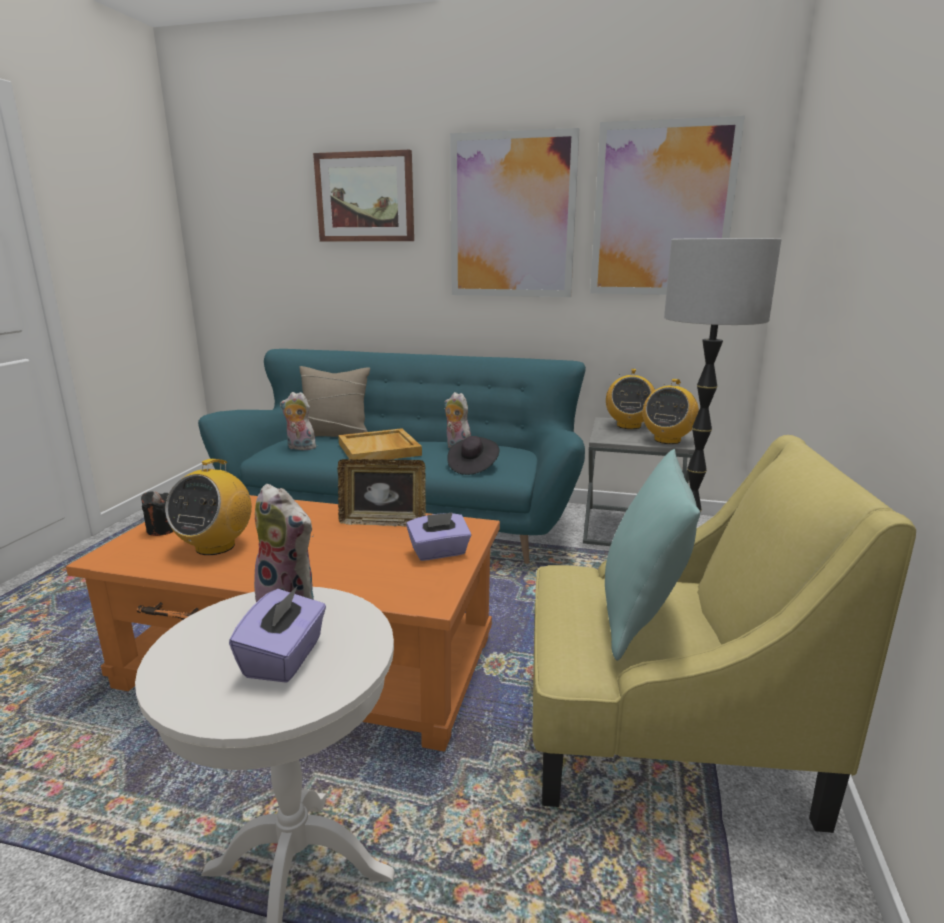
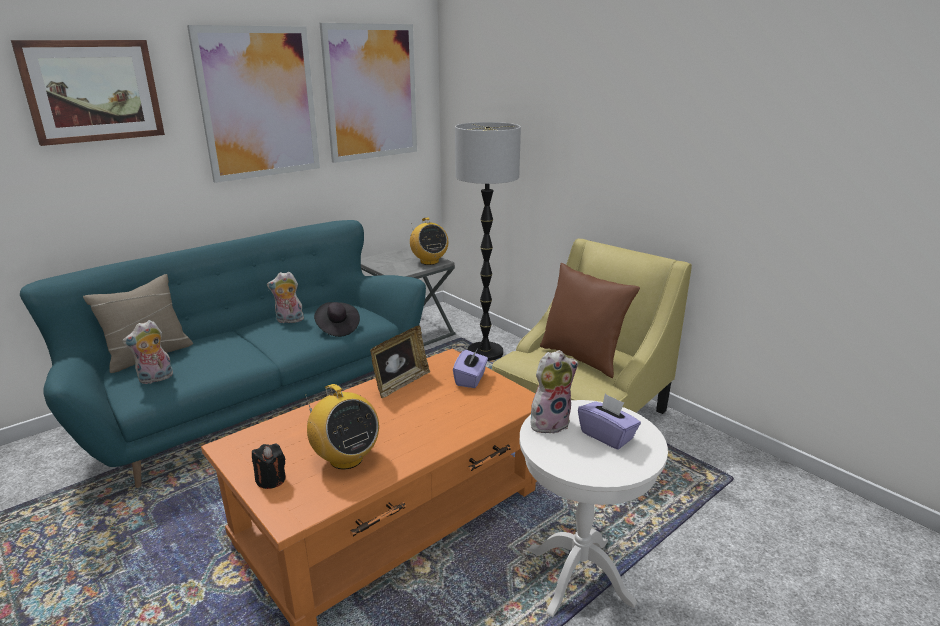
camera: 55 degrees left, 5 degrees up
(380, 449) = (236, 347): beige tray -> none
(628, 426) = (388, 259): radio -> none
(640, 616) = (582, 357): turquoise pillow -> brown pillow

